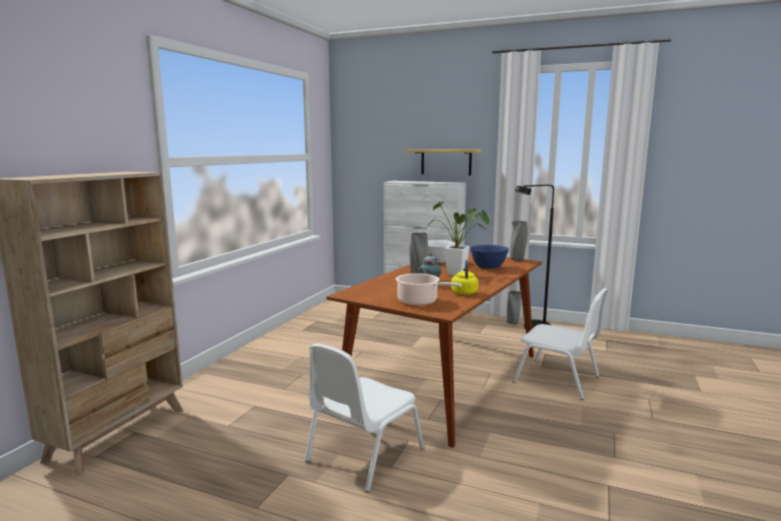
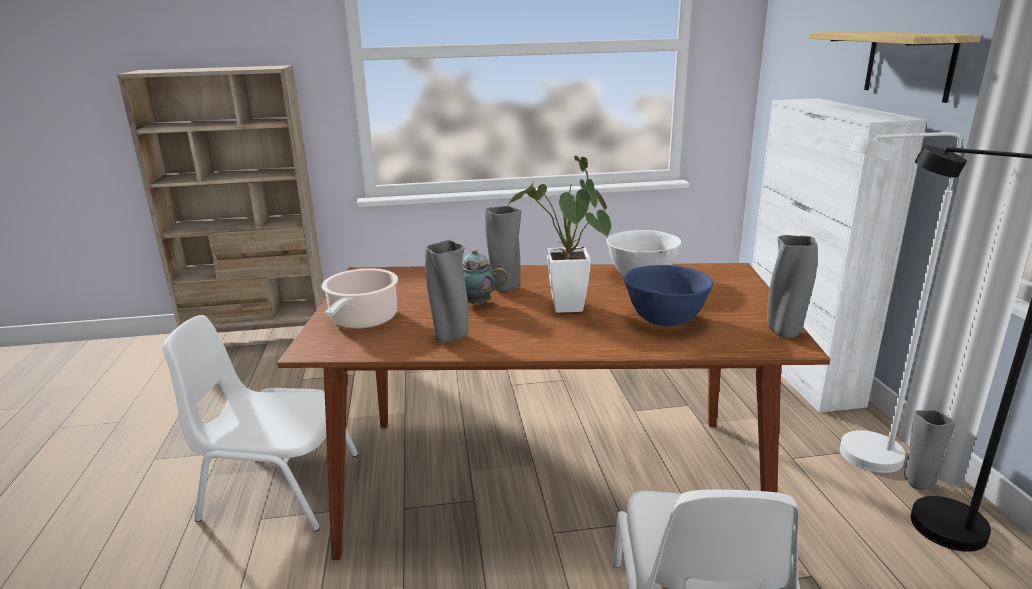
camera: 60 degrees right, 10 degrees up
(464, 292) = (450, 338): yellow kettle -> grey vase
(490, 324) = (856, 458): none -> white floor lamp

